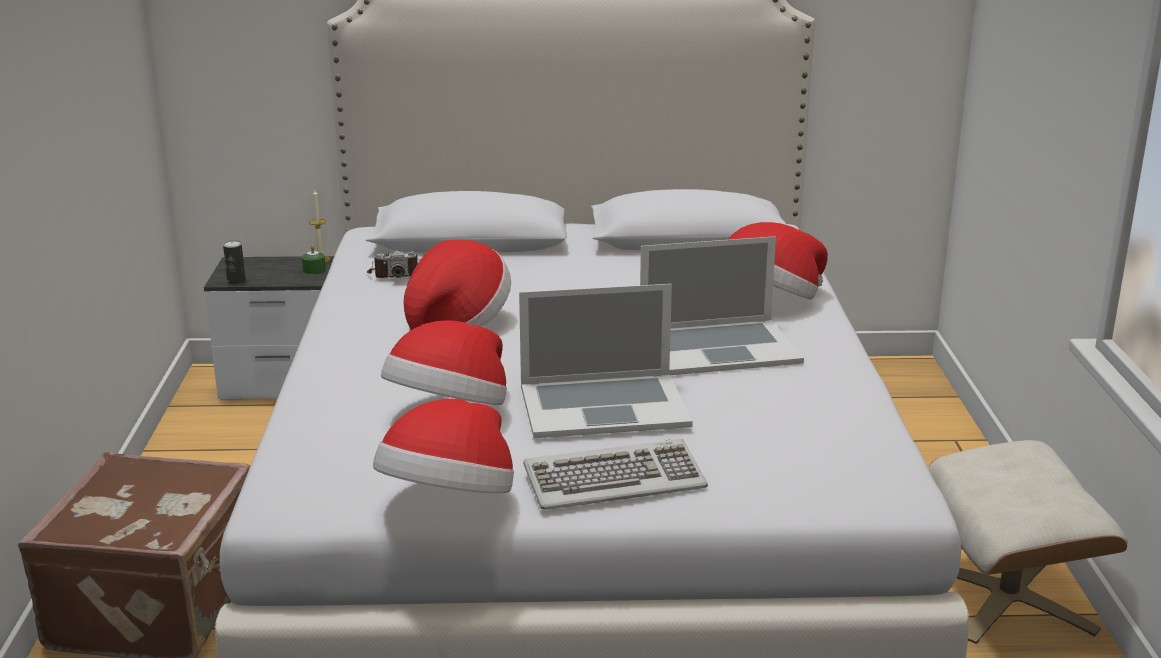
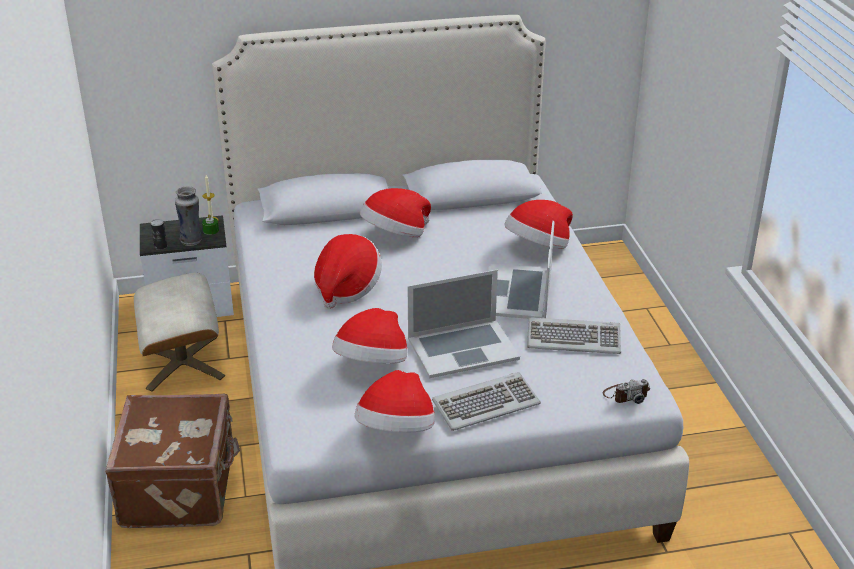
camera: 10 degrees left, 10 degrees up
(282, 279) = (191, 240): none -> vase
(395, 274) = (289, 247): camera -> camera (626, 395)
(556, 272) = (395, 235): none -> hat
(718, 347) = (517, 292): laptop -> laptop turned 120 degrees clockwise
(792, 410) = (574, 338): none -> keyboard
(1009, 598) = (694, 422): beige ottoman -> beige ottoman (183, 363)

